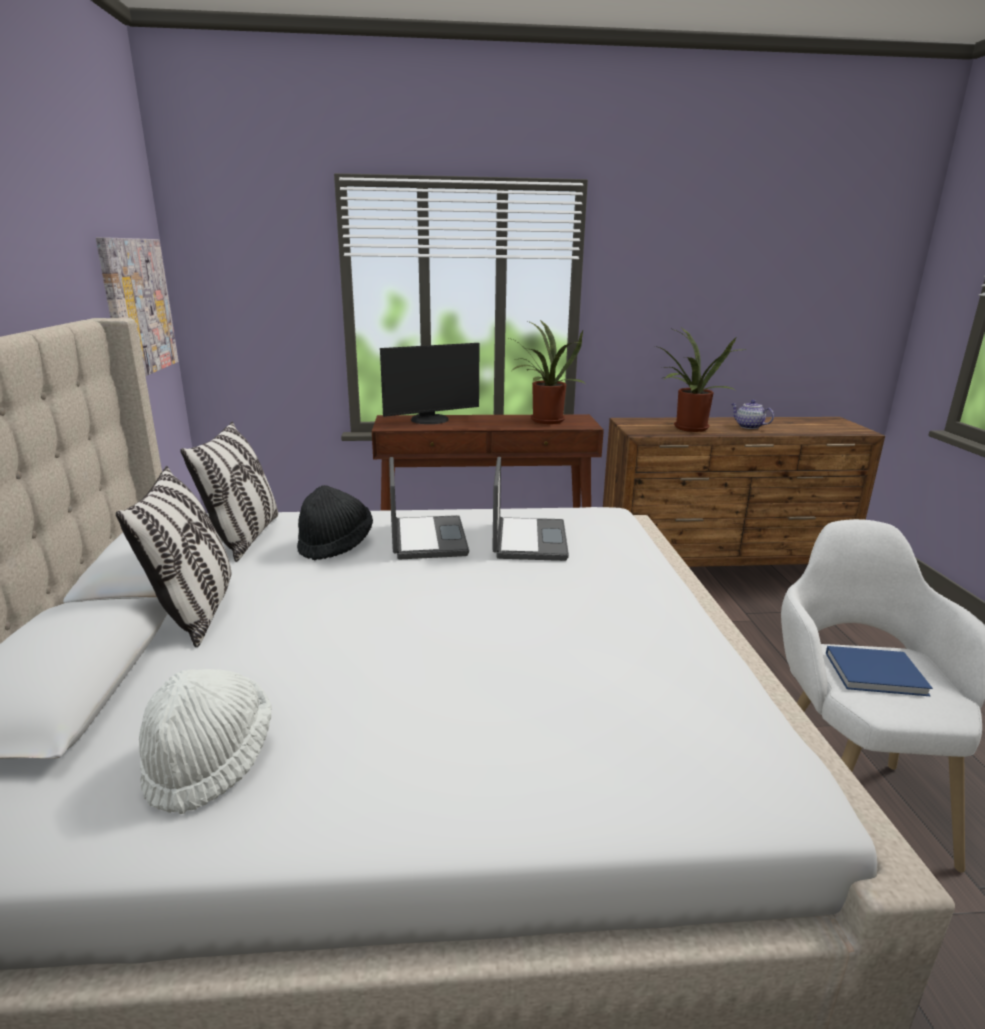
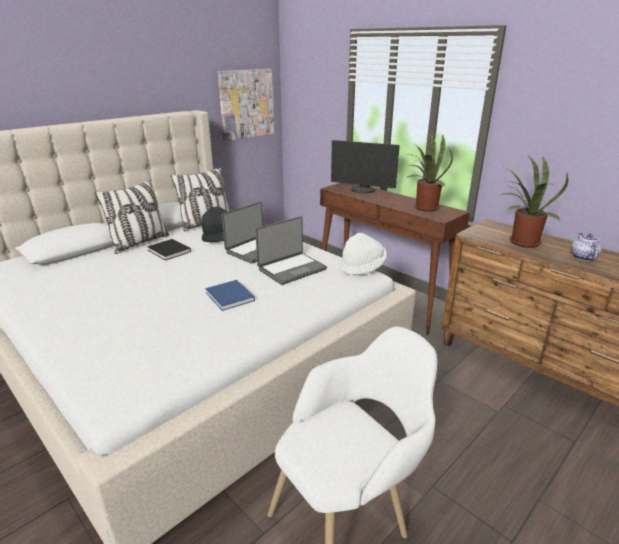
camera: 50 degrees right, 5 degrees up
(210, 761) = (53, 285): white hat -> white hat (362, 268)
(296, 596) = (170, 251): none -> black book
(878, 674) = (341, 436): blue book -> blue book (230, 297)

